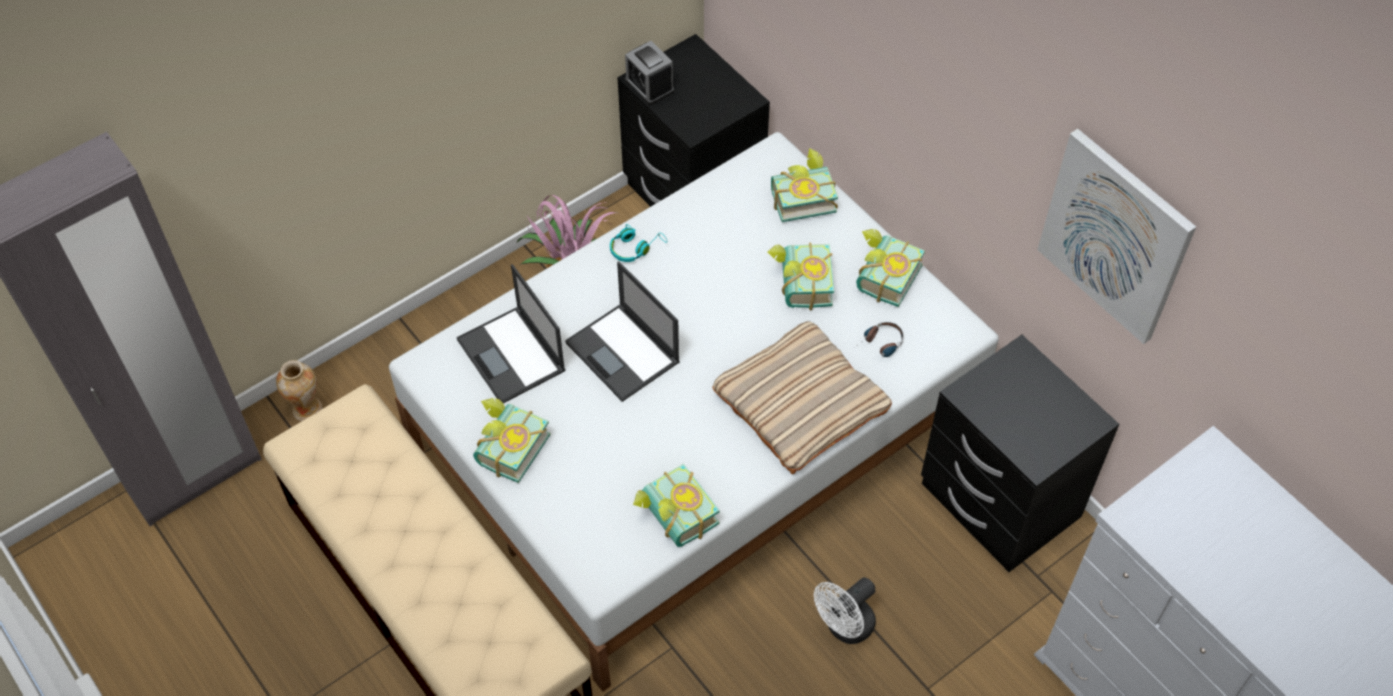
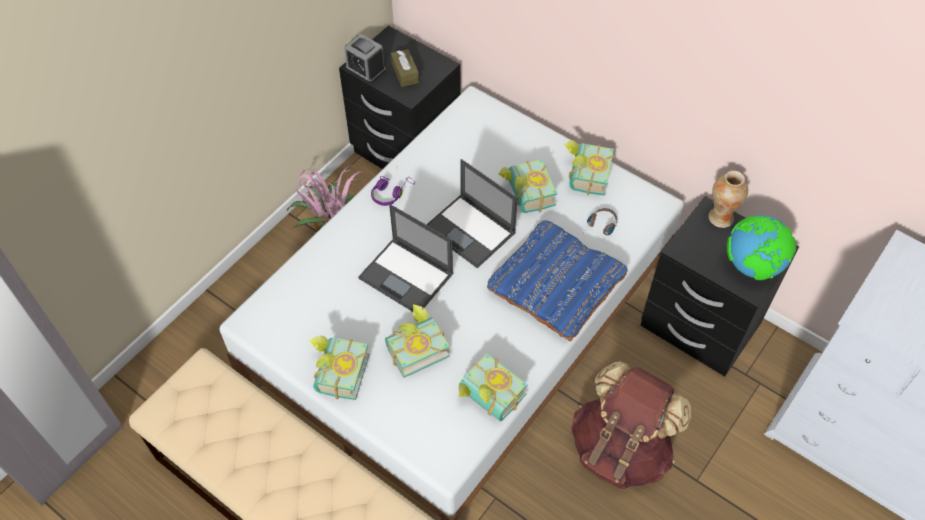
camera: 15 degrees left, 0 degrees up
(306, 409) = (150, 378): vase -> vase (720, 218)
(512, 356) = (319, 298): laptop -> laptop (470, 231)
(635, 248) = (391, 193): turquoise headphones -> purple headphones
(696, 100) = (405, 73): none -> brown tissue box
(800, 402) = (556, 284): beige pillow -> blue pillow
(801, 197) = (504, 130): book -> book (415, 348)
(844, 628) = (620, 449): white fan -> brown backpack
(1049, 435) = (753, 266): none -> globe
(1115, 236) = (795, 98): picture -> none

